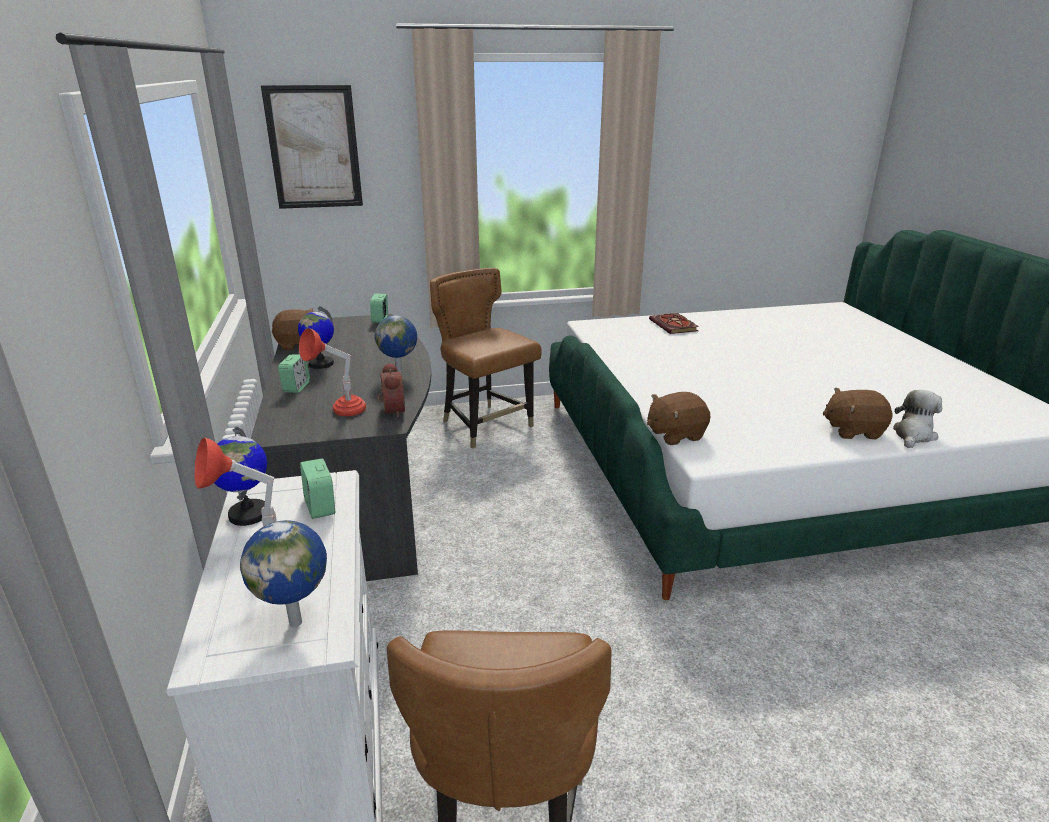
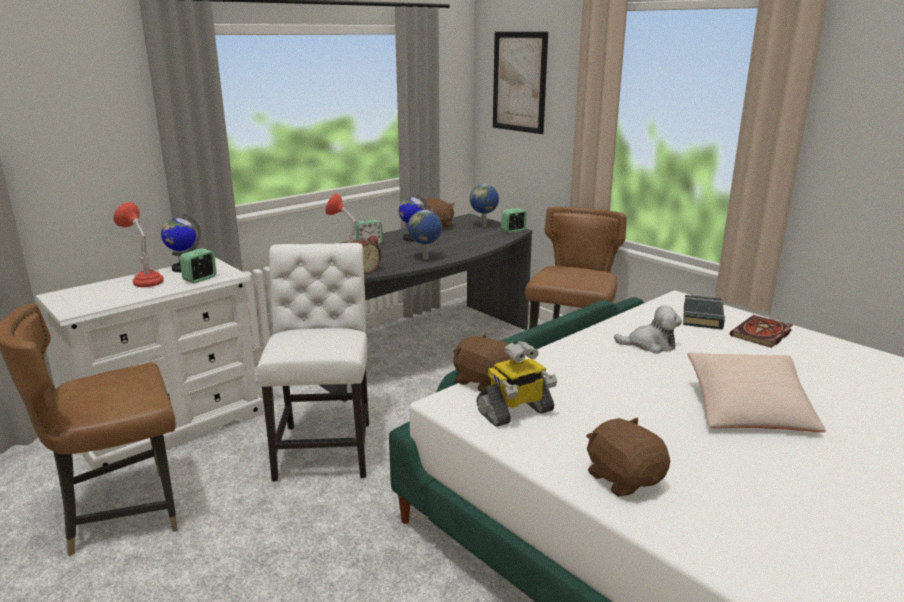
camera: 60 degrees right, 5 degrees down
(297, 621) = (88, 302): globe -> globe (484, 226)
(500, 613) = (325, 447): none -> white chair
(628, 330) = (702, 316): none -> black book
(739, 437) = (515, 412): none -> toy robot
(779, 367) = (748, 409): none -> beige pillow
(913, 435) = (672, 527): plush toy -> plush toy (650, 345)

